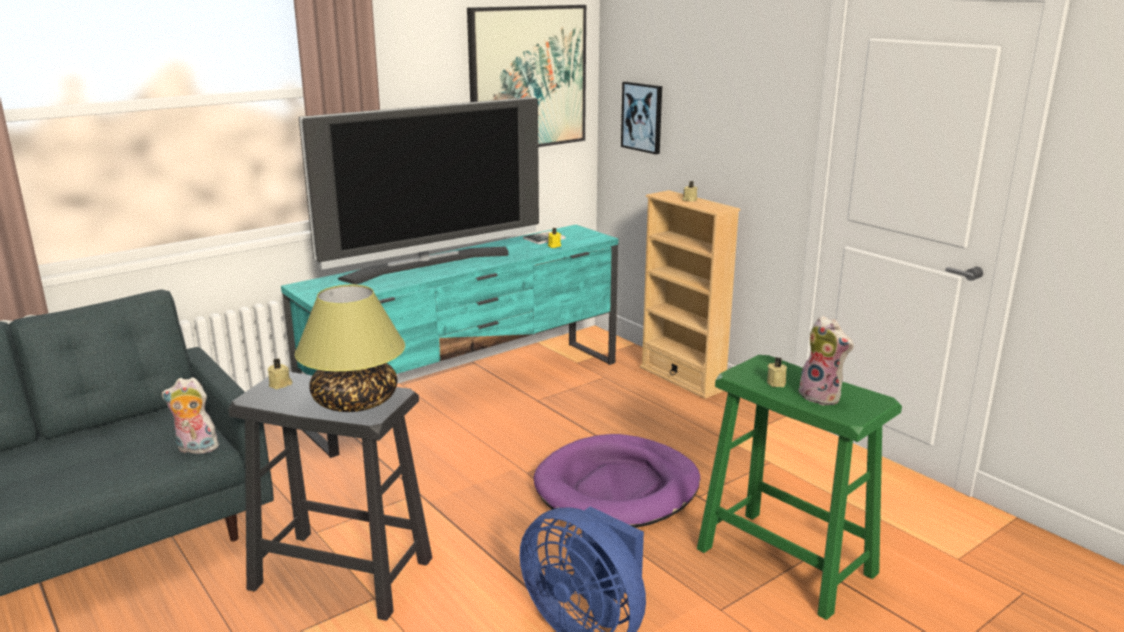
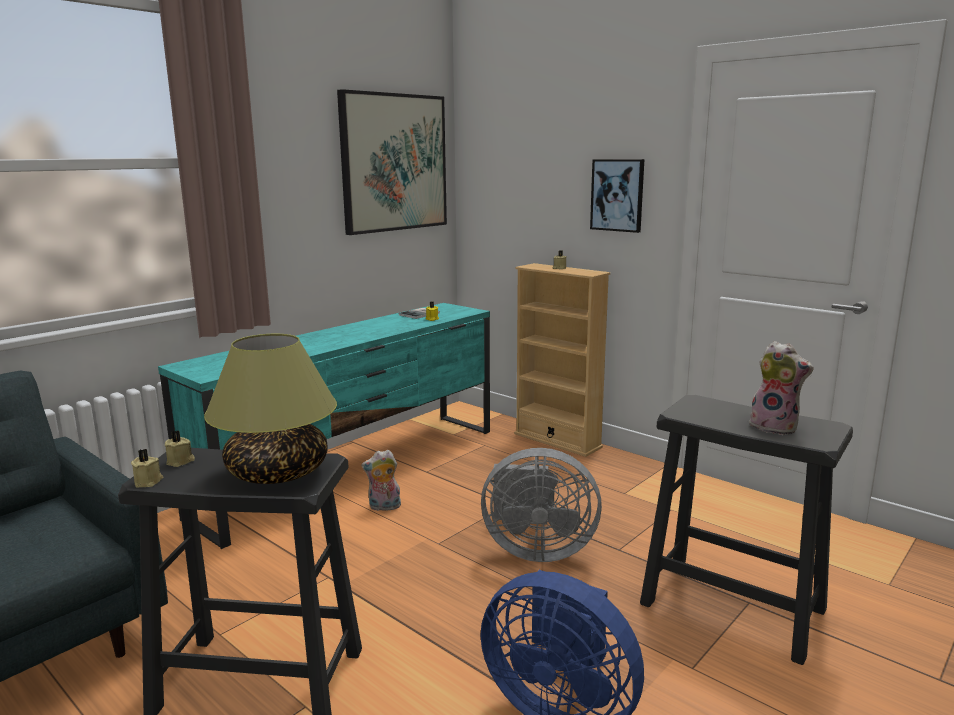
camera: 10 degrees left, 5 degrees down
(195, 449) = (71, 550): plush toy -> plush toy (384, 507)
(429, 265) = (314, 340): television -> none
(617, 488) = (535, 549): purple dog bed -> grey fan
(642, 117) = (502, 198): picture -> picture (617, 195)
(777, 383) = (722, 418): beige candle -> beige candle (149, 481)
(785, 560) = (731, 606): green stool -> black stool

